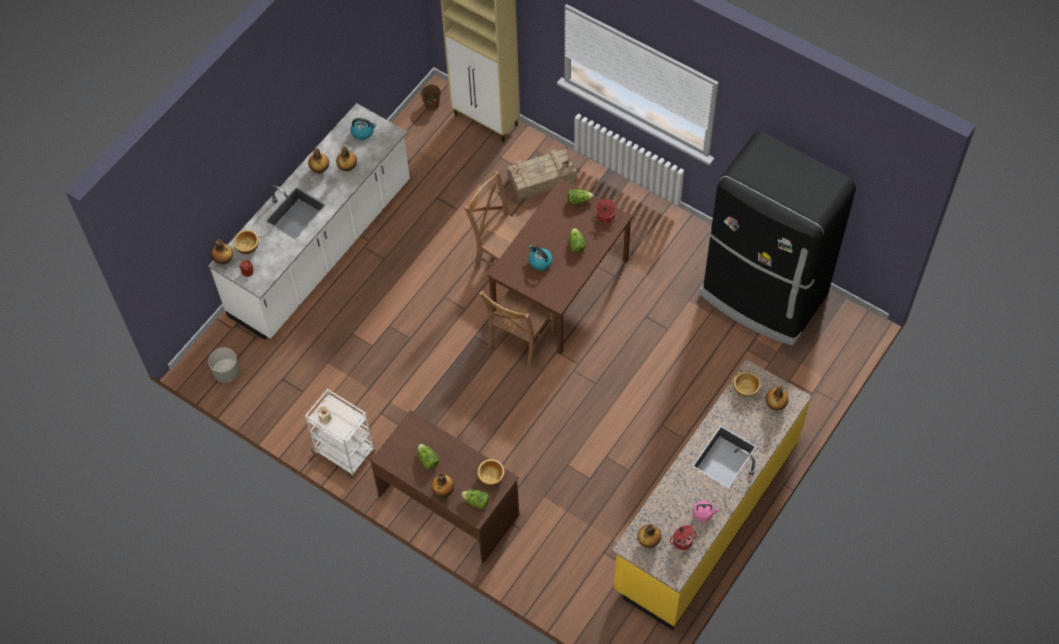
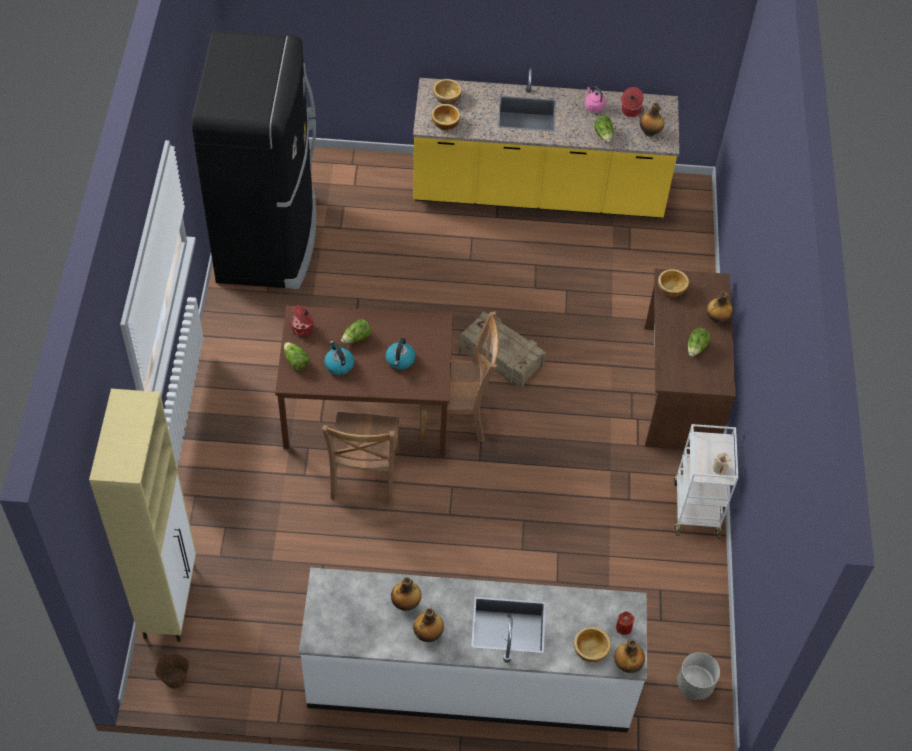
camera: 125 degrees left, 5 degrees down
(363, 132) = (341, 617): kettle -> kettle (339, 364)
(476, 501) = (705, 288): lettuce -> lettuce (604, 135)
(541, 179) = (230, 497): crate -> crate (501, 357)
(775, 405) = (447, 98): bottle -> bowl

